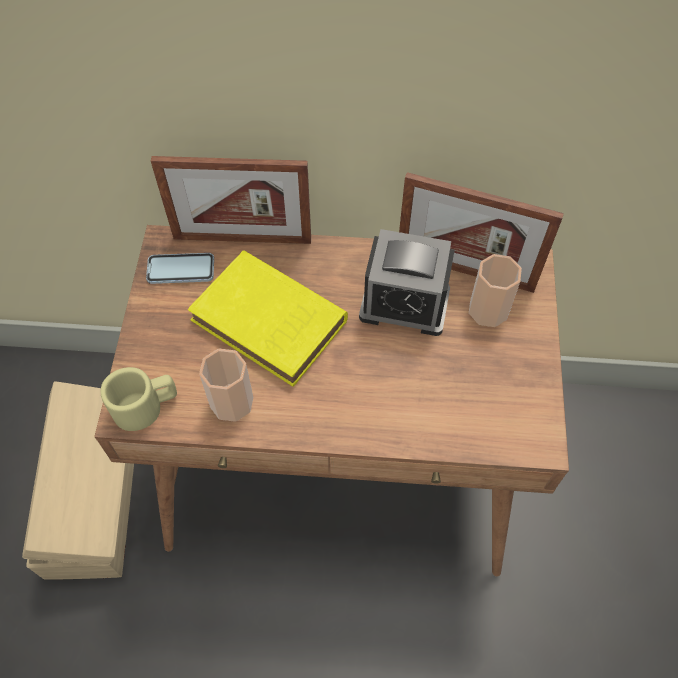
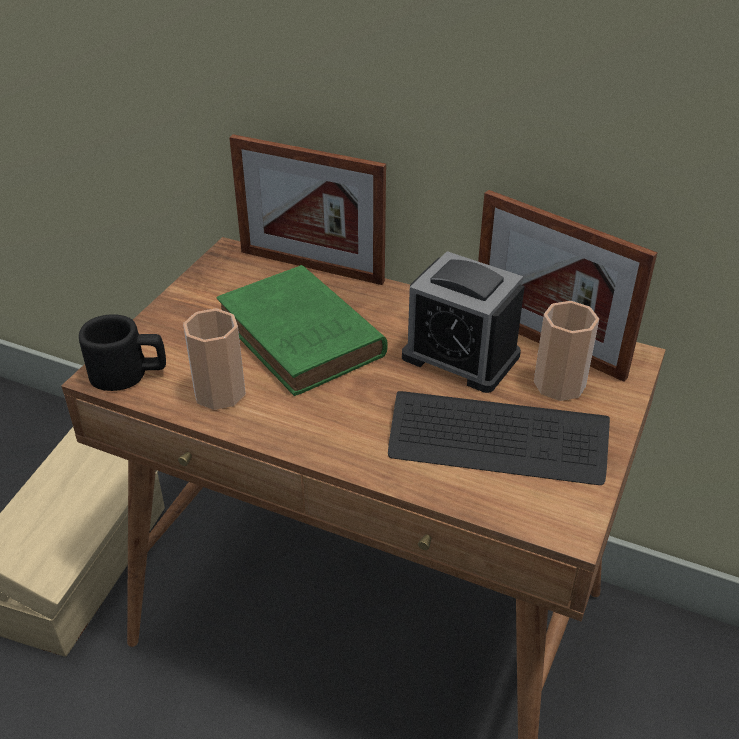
camera: 20 degrees right, 20 degrees down
(146, 406) = (129, 374): beige mug -> black mug
(181, 269) = (234, 276): phone -> none
(272, 323) = (303, 338): yellow book -> green book
(463, 381) = (497, 441): none -> keyboard

